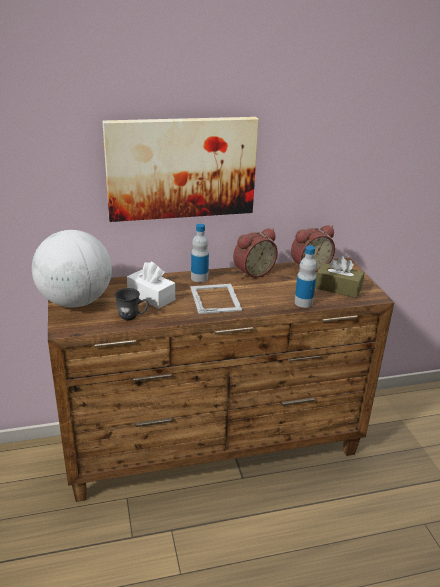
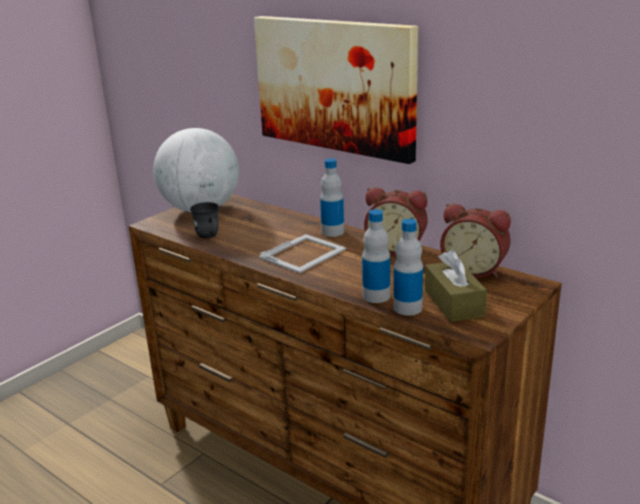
camera: 55 degrees right, 5 degrees down
(151, 296) = (258, 228): white tissue box -> none
(328, 301) = (407, 308): none -> bottle

